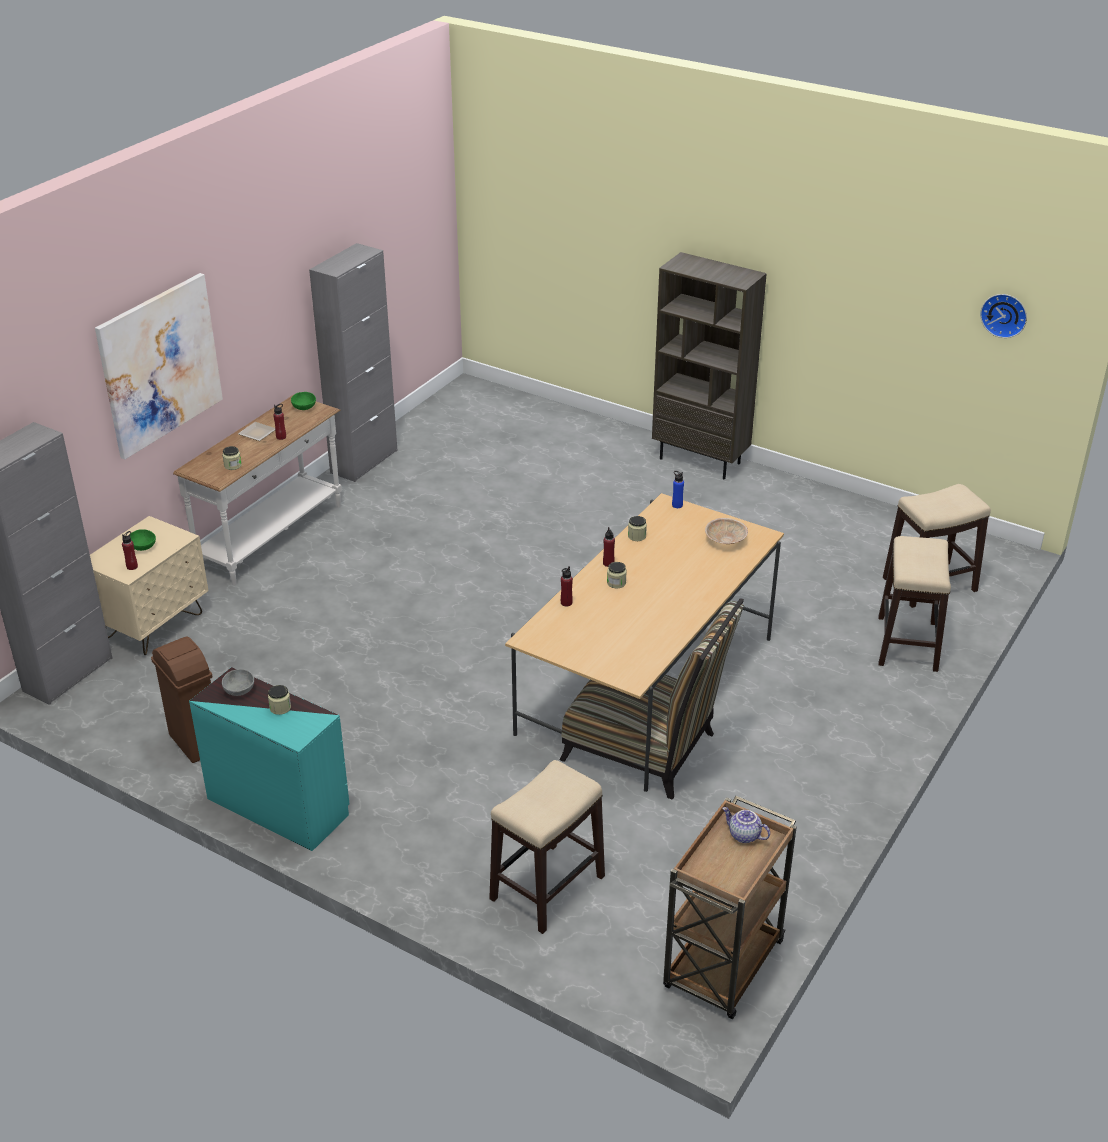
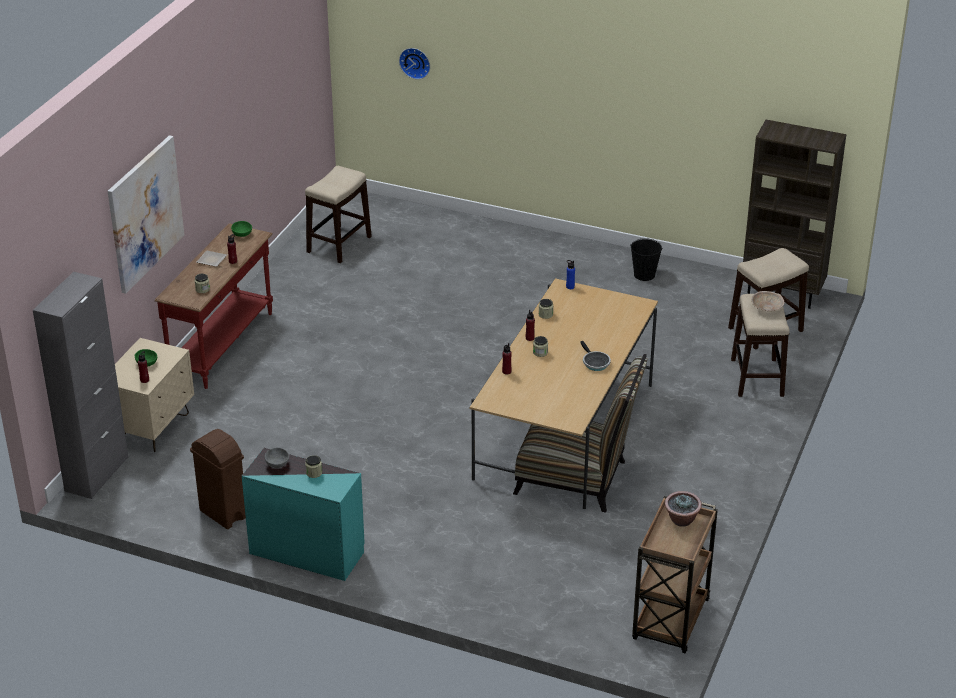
camera: 10 degrees left, 0 degrees up
(272, 538) = (223, 346): white console table -> red console table
(364, 461) = (278, 273): grey cabinet -> none
(548, 887) = (530, 584): stool -> stool (339, 244)
(682, 603) = (594, 363): none -> frying pan
(701, 461) = (561, 245): brown bookcase -> brown bookcase (783, 293)
(725, 541) = (614, 311): beige bowl -> beige bowl (766, 308)
(743, 835) = (681, 520): teapot -> potted plant
(792, 504) = (644, 275): none -> black bucket
(1004, 314) = (804, 112): wall clock -> wall clock (415, 62)

